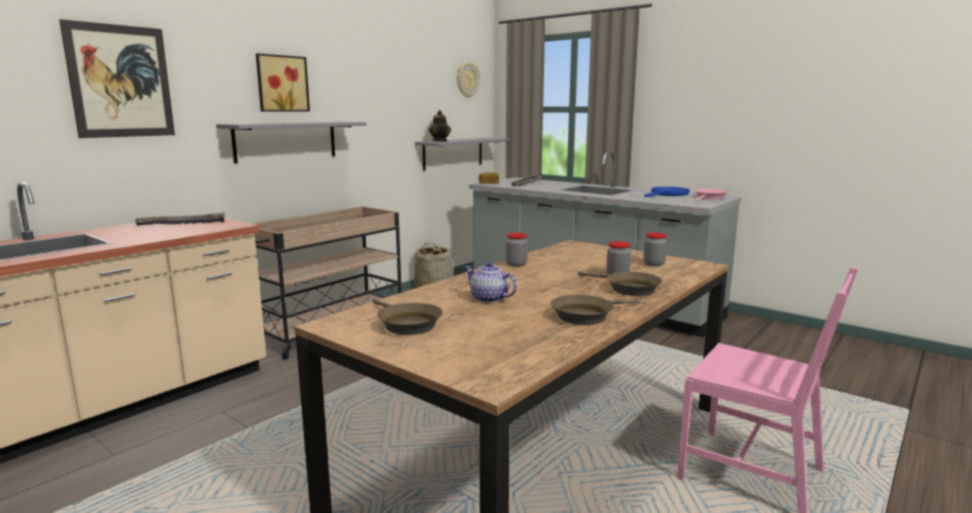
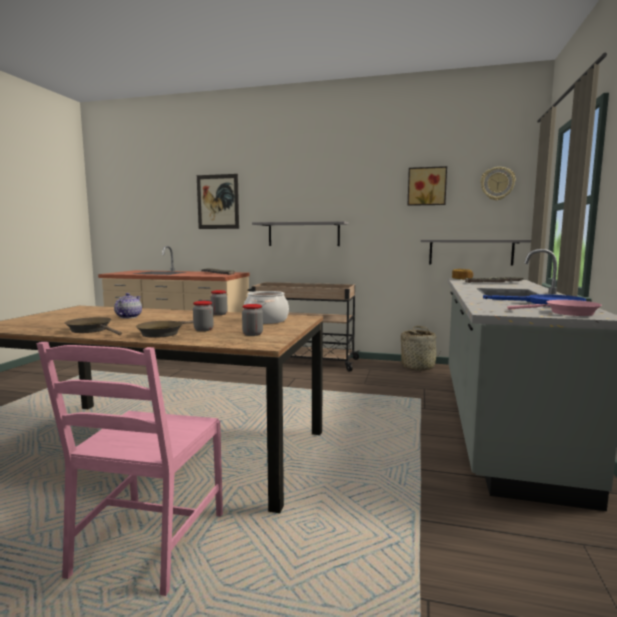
camera: 65 degrees right, 5 degrees down
(281, 83) = (303, 198): picture -> picture (426, 186)
(406, 324) = (78, 313): brown frying pan -> none
(440, 141) = (437, 239): teapot -> none
(580, 255) = (266, 320): none -> cooking pot

